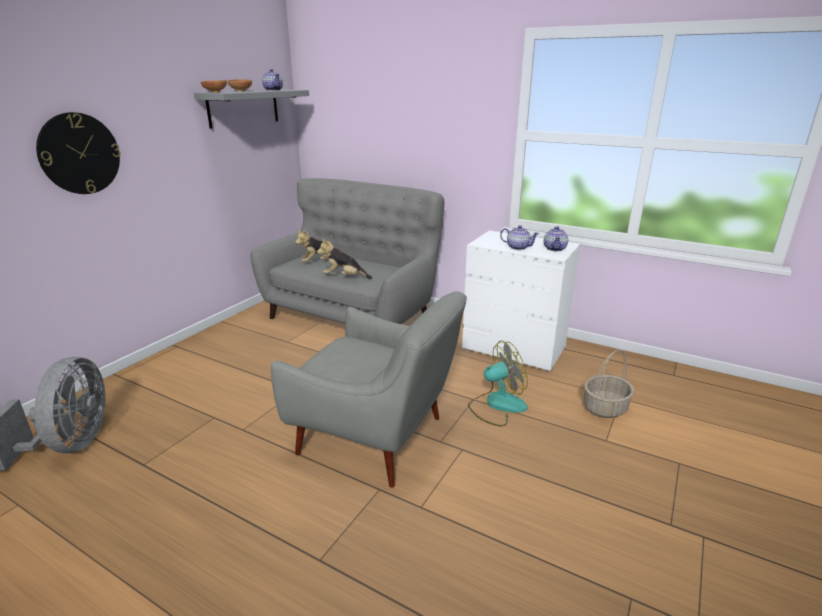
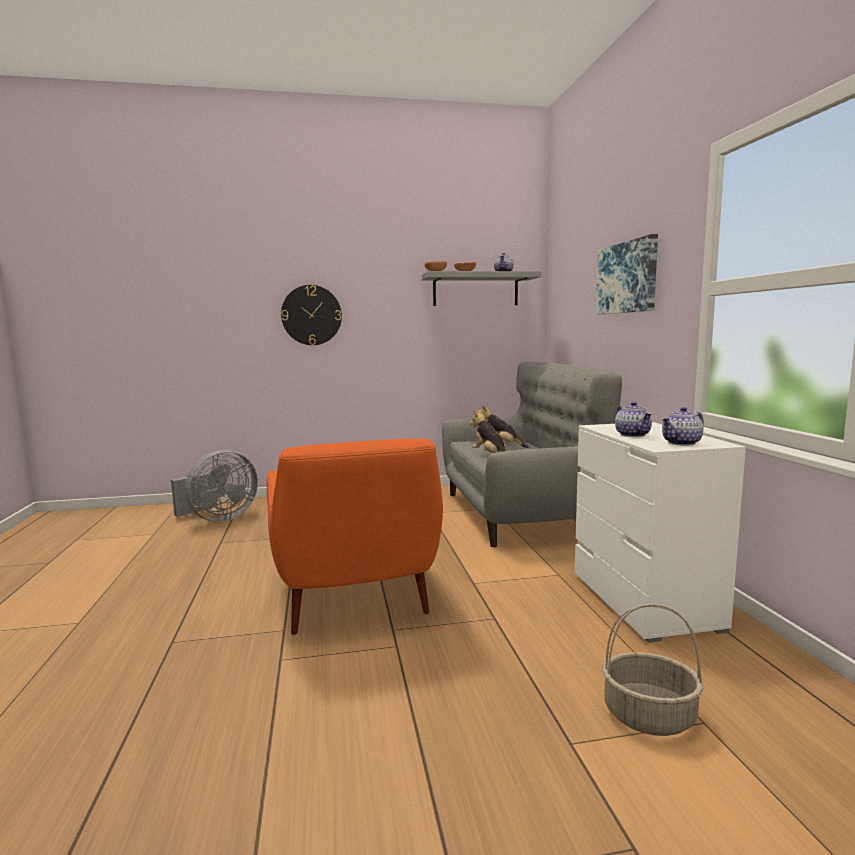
camera: 50 degrees right, 15 degrees down
(378, 438) = (354, 599): grey armchair -> orange armchair
(427, 112) = (627, 278): none -> picture
(497, 405) = (508, 635): fan -> none

